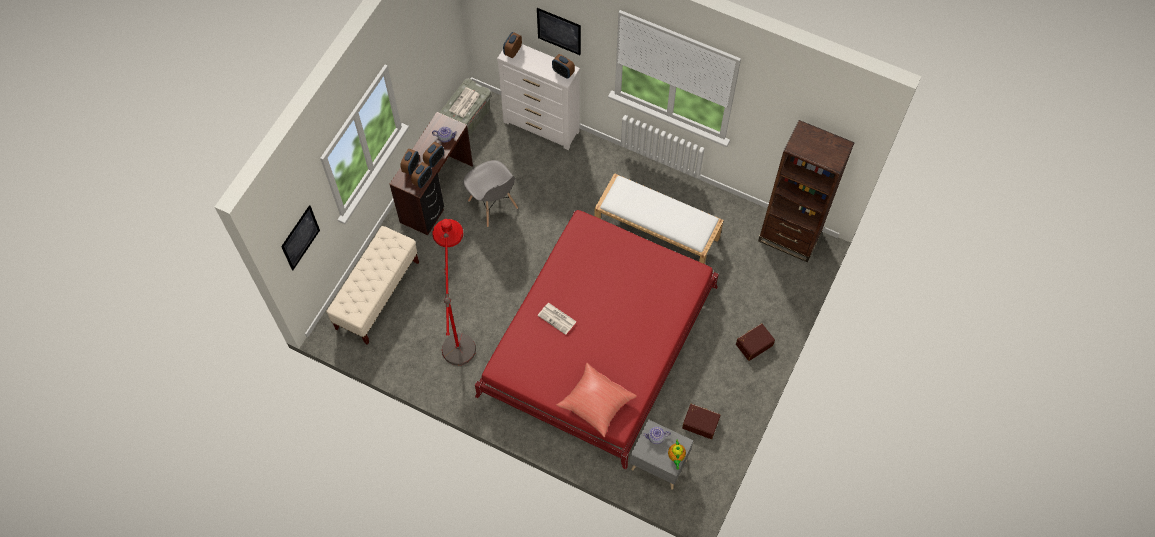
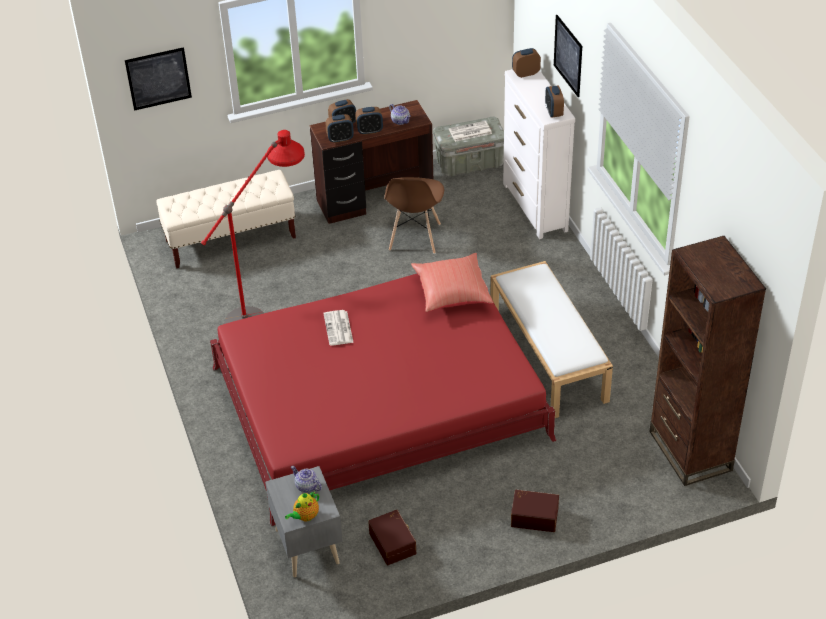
camera: 45 degrees right, 20 degrees down
(493, 205) = (414, 238): grey chair -> brown chair
(595, 404) = (286, 419): red pillow -> red pillow (451, 294)

